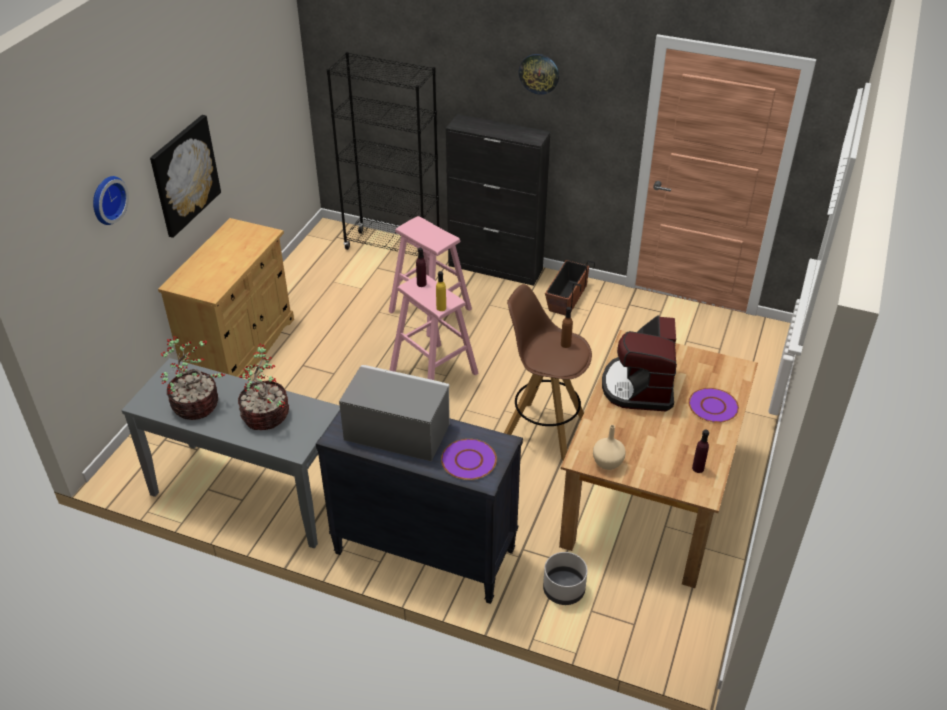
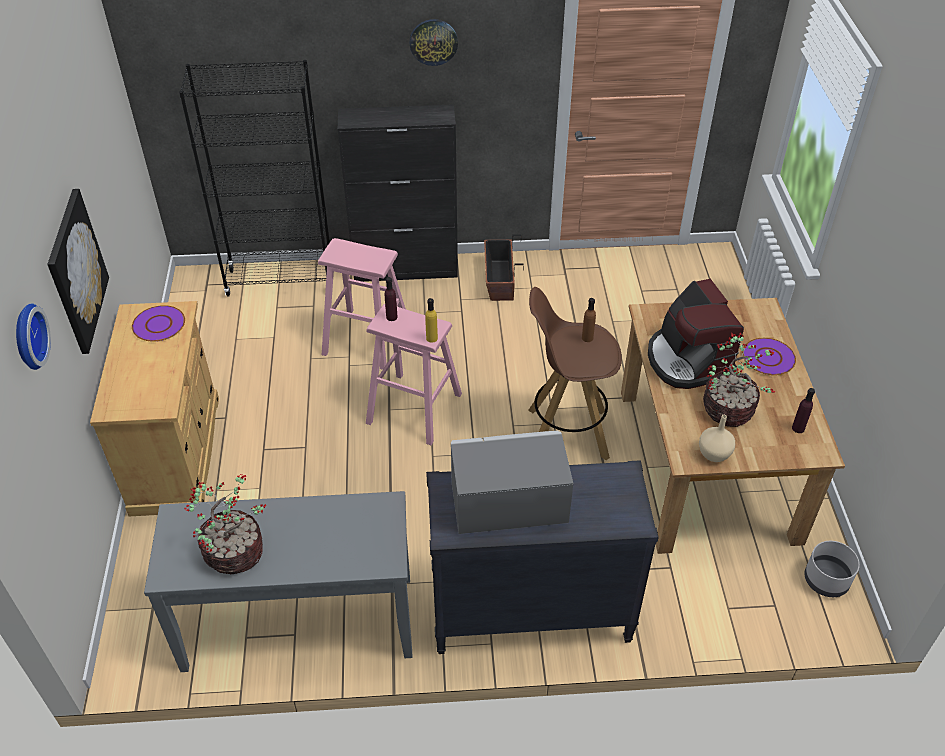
camera: 25 degrees left, 5 degrees up
(266, 416) = (328, 535): potted plant -> potted plant (729, 409)
(468, 460) = (605, 507): purple plate -> purple plate (158, 325)
(564, 589) = (689, 596): grey planter -> grey planter (826, 579)

